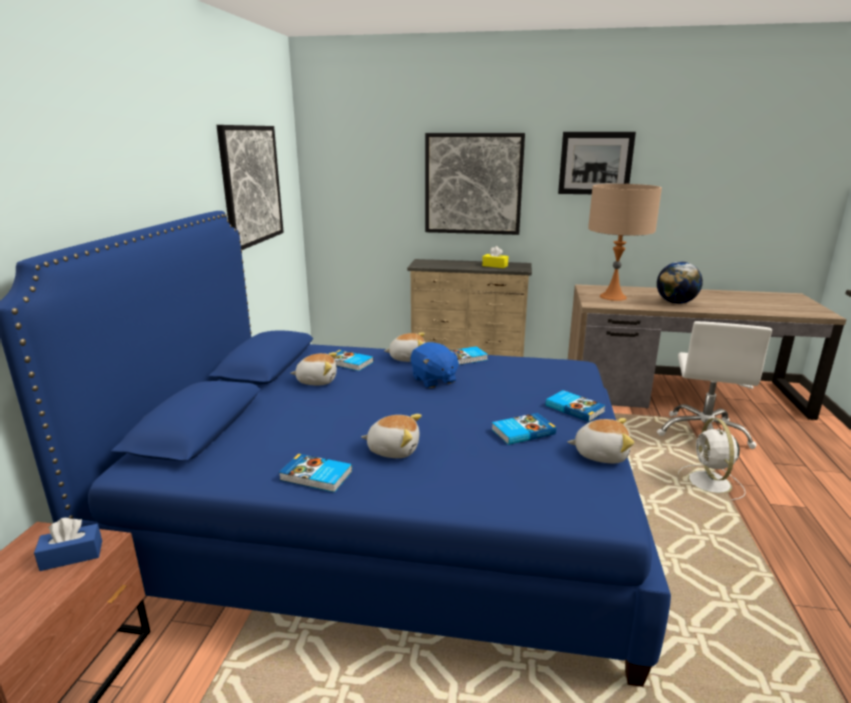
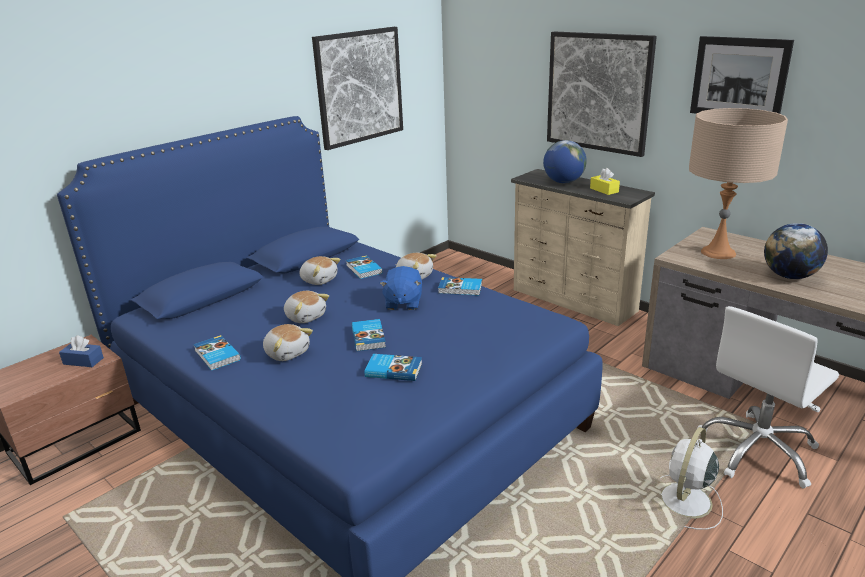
camera: 35 degrees right, 5 degrees up
(454, 264) = (563, 182): none -> globe
(575, 408) = (476, 364): book -> book (369, 337)
(600, 454) = (427, 411): plush toy -> plush toy (306, 316)

